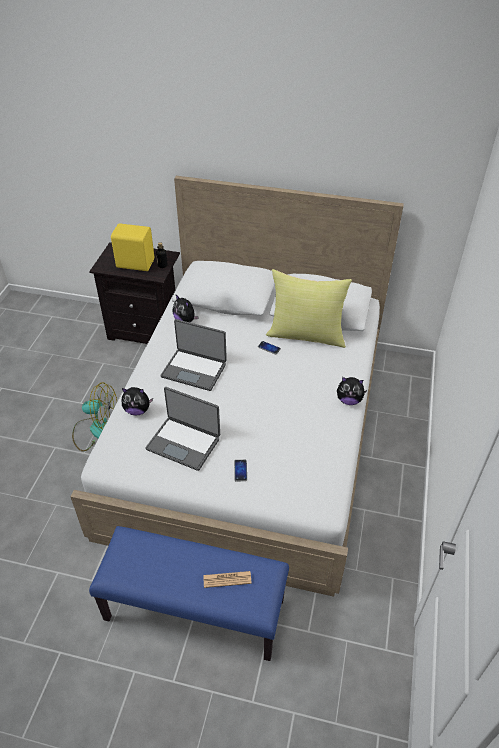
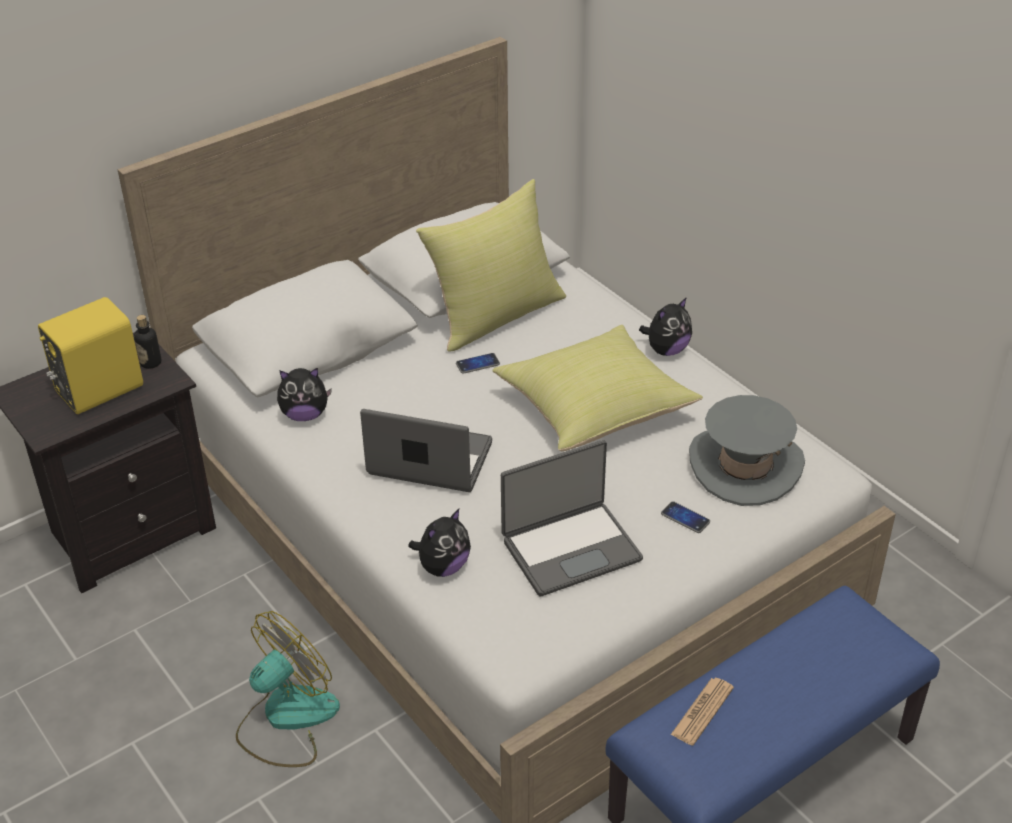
camera: 50 degrees left, 5 degrees down
(194, 369) = (429, 461): laptop -> laptop turned 135 degrees counterclockwise
(227, 579) = (827, 654): newspaper -> newspaper (702, 711)
(280, 400) = (595, 409): none -> yellow pillow
(297, 473) = (745, 466): none -> grey hat

